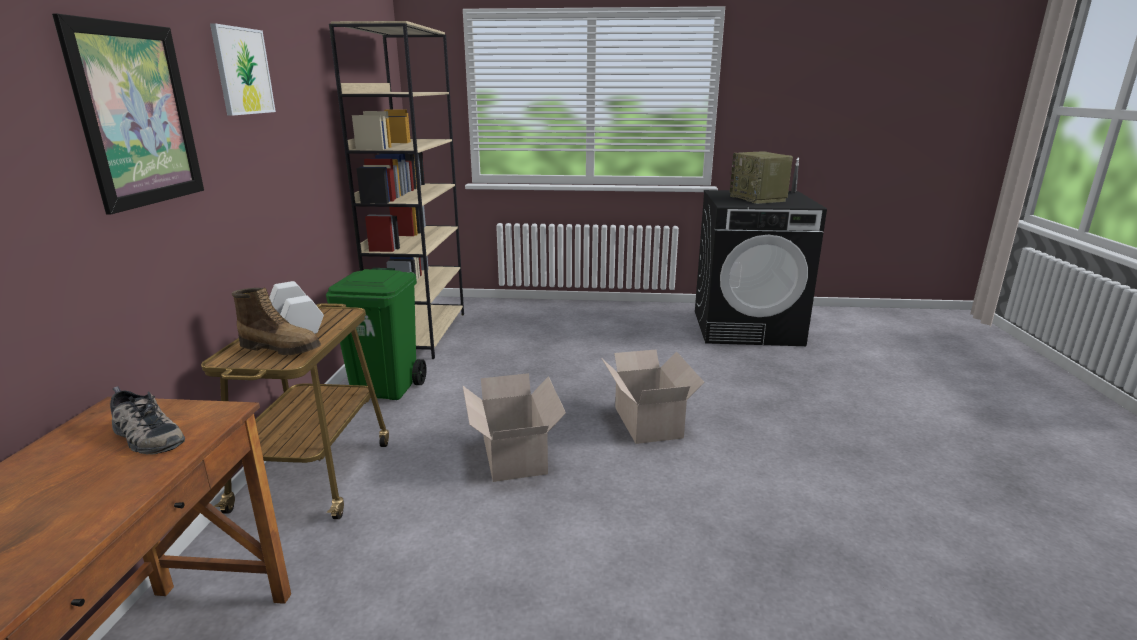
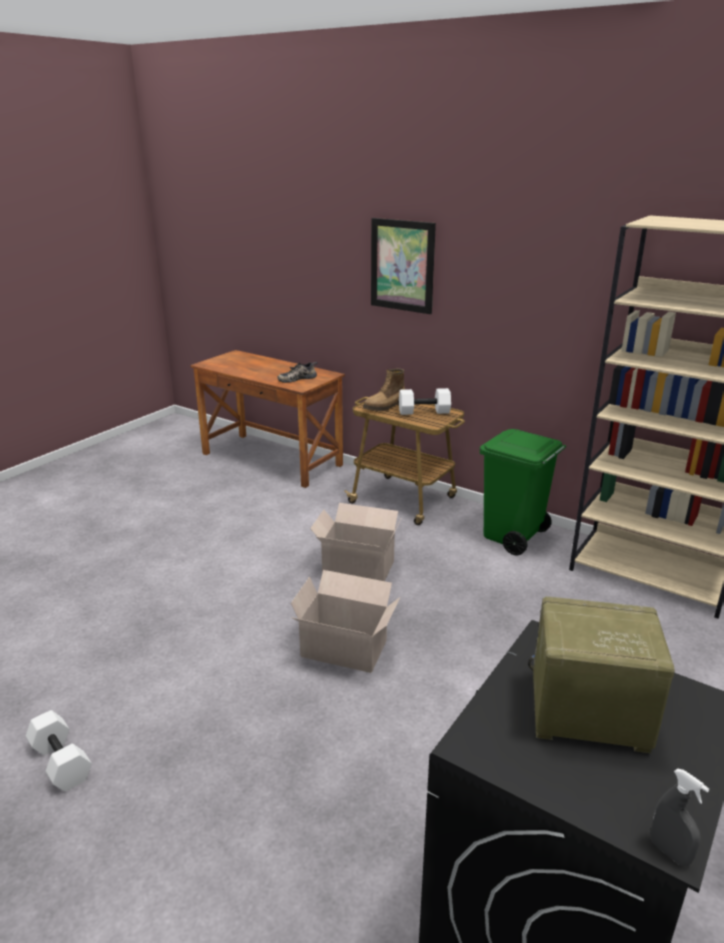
camera: 120 degrees right, 5 degrees up
(243, 71) = (498, 251): picture -> none
(951, 501) = (59, 762): none -> white dumbbell

